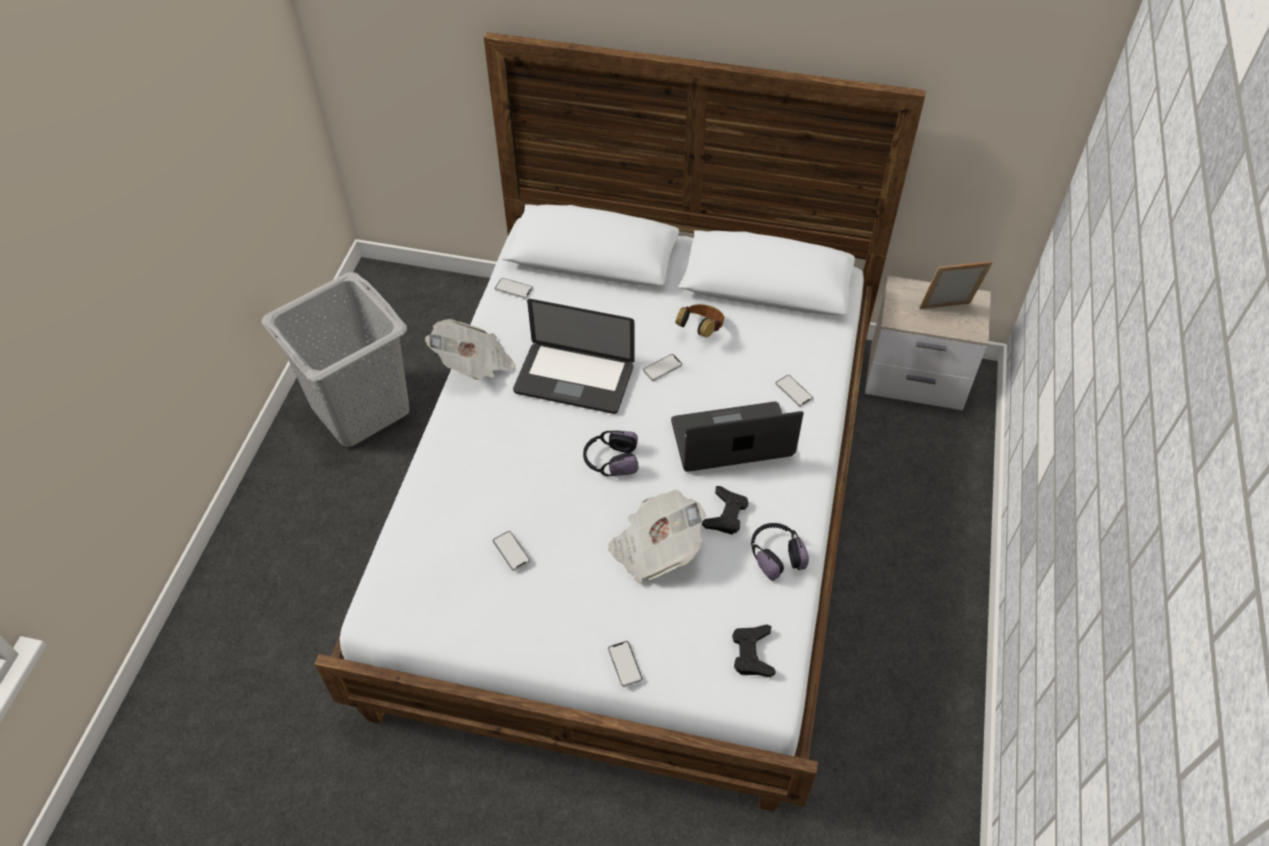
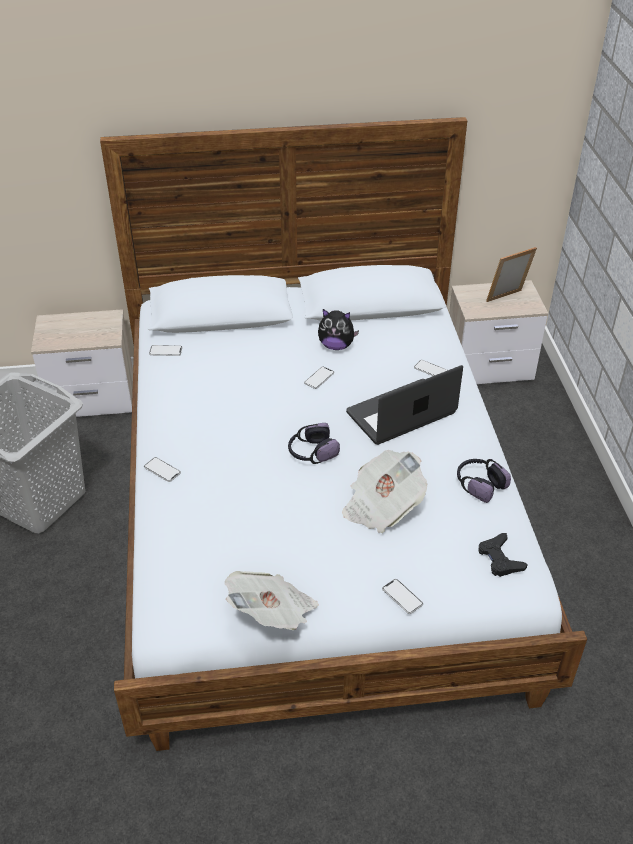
camera: 20 degrees left, 10 degrees down
(460, 302) = (94, 398): none -> nightstand
(474, 364) = (159, 412): newspaper -> newspaper (273, 613)
(511, 551) = (262, 539): phone -> phone (162, 470)
(574, 379) = (251, 403): laptop -> none
(701, 330) = (336, 346): headphones -> plush toy
(726, 514) = (425, 466): black game controller -> none

